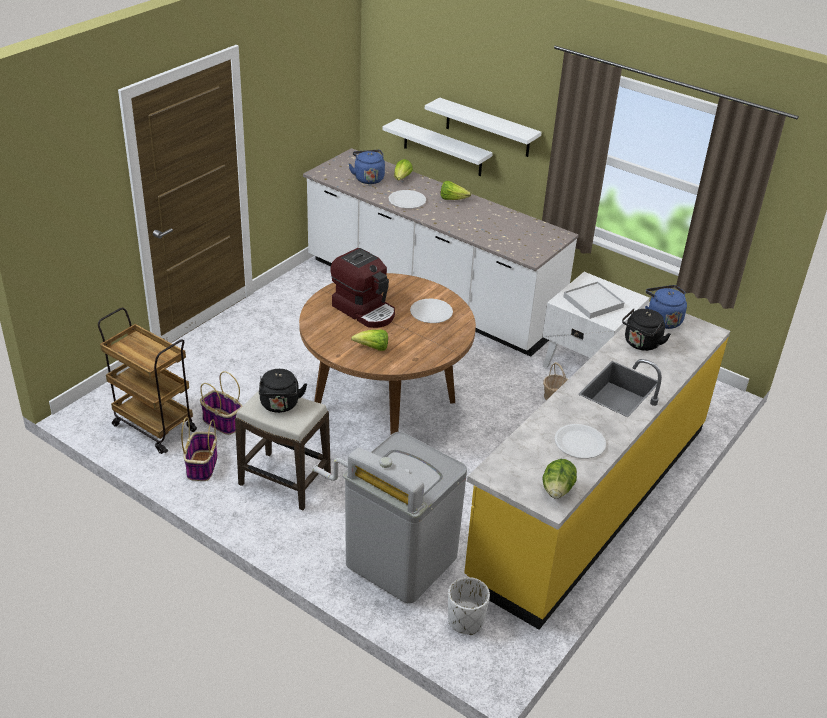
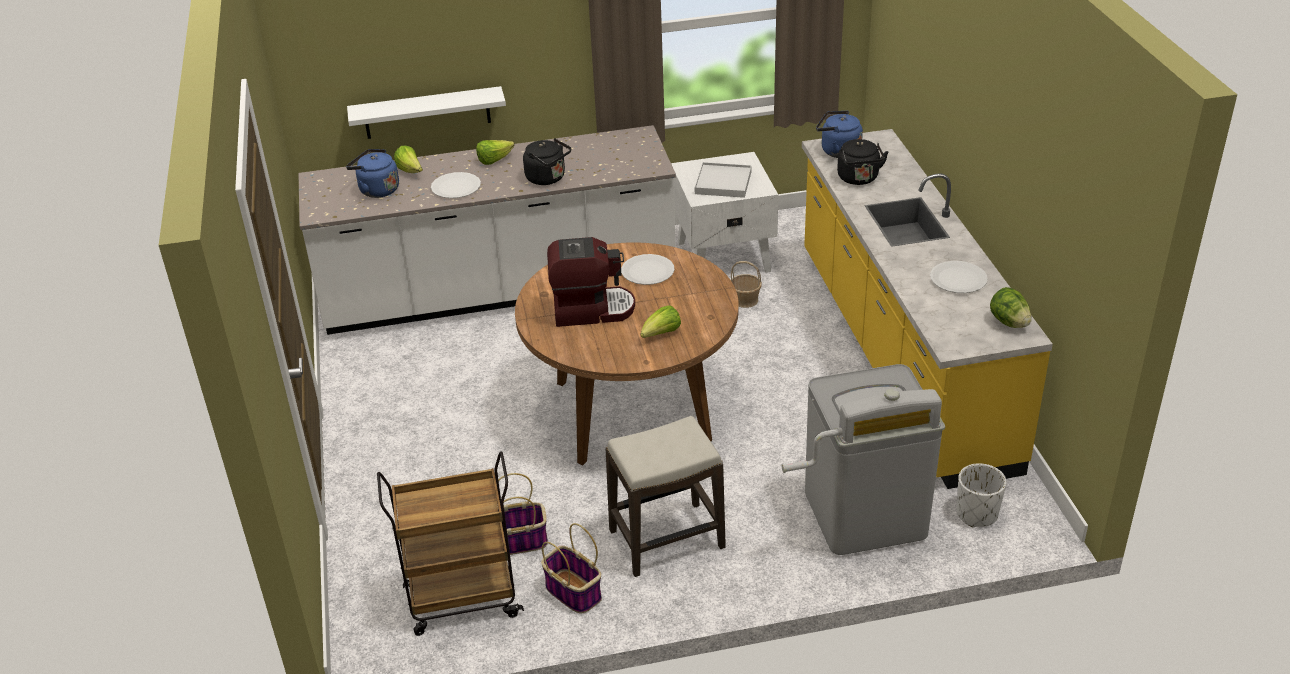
camera: 45 degrees left, 0 degrees up
(280, 405) = (659, 446): black kettle -> black kettle (548, 178)
(487, 128) = (487, 59): white shelf -> none

